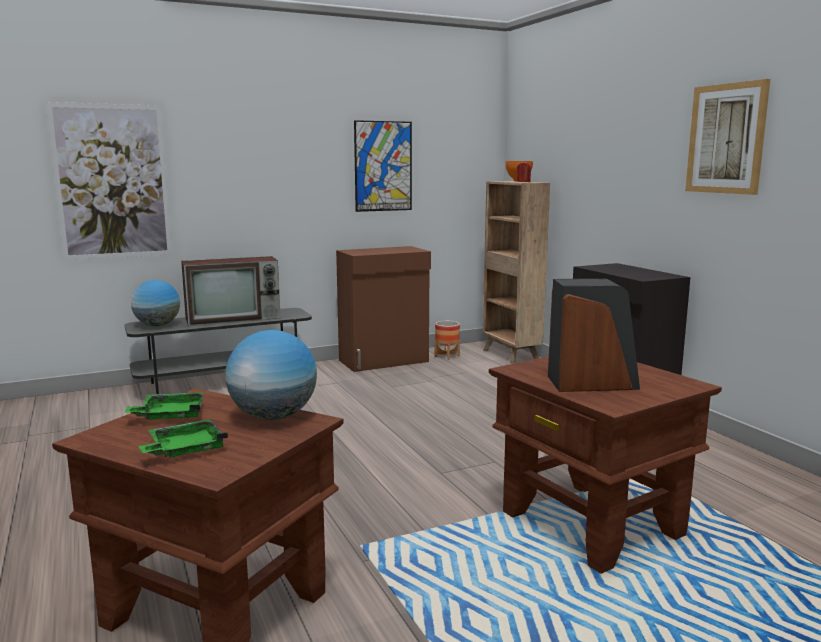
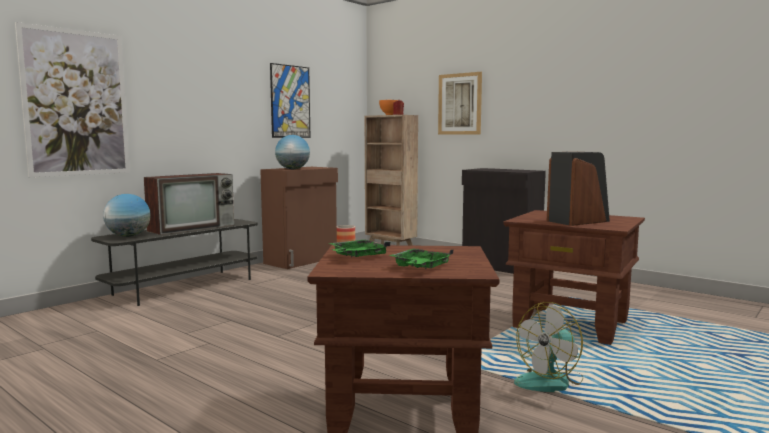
camera: 25 degrees left, 5 degrees down
(274, 417) = (434, 249): globe -> globe (293, 169)
(439, 612) = (550, 381): none -> fan
(726, 139) = (565, 78): picture -> picture (459, 104)

